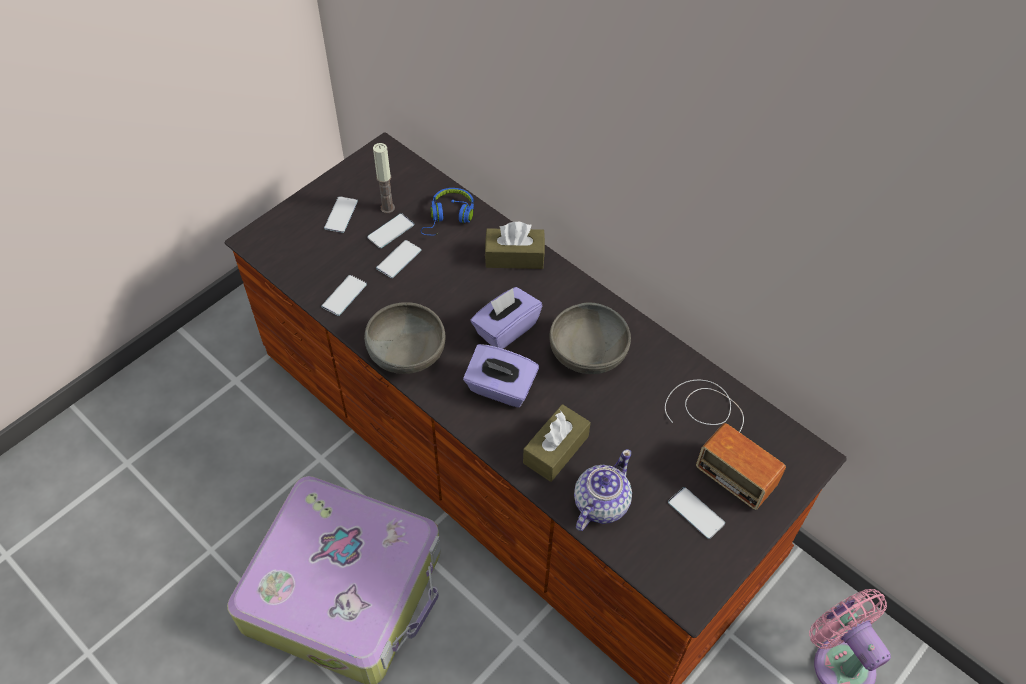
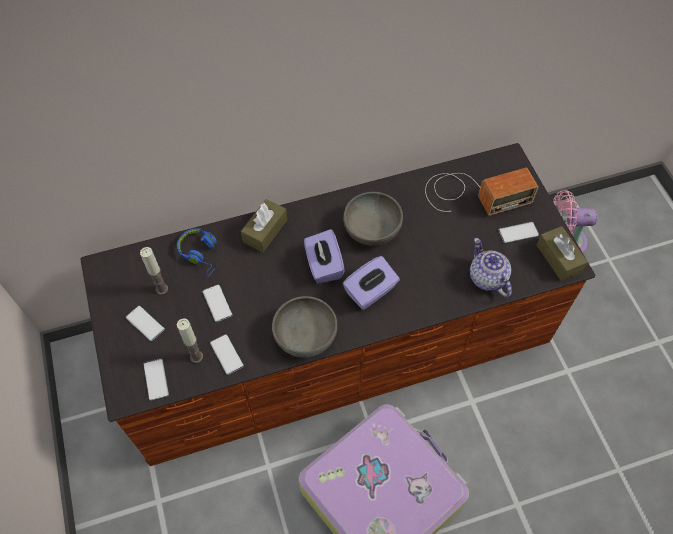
camera: 60 degrees left, 5 degrees up
(327, 272) = (196, 357): none -> candle
(391, 231) = (186, 296): phone -> phone (156, 379)
(556, 449) = (435, 283): brown tissue box -> brown tissue box (558, 258)

